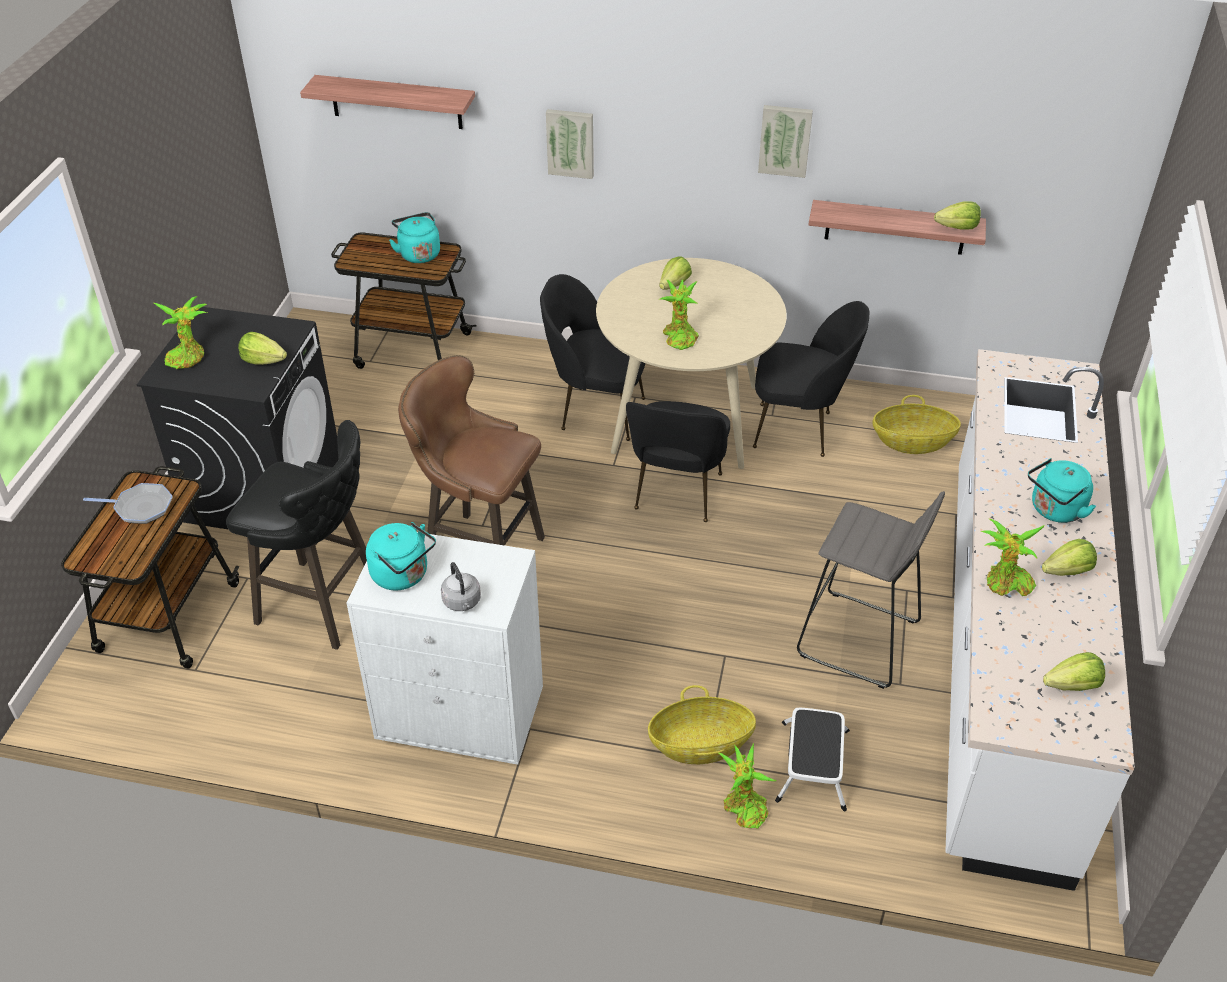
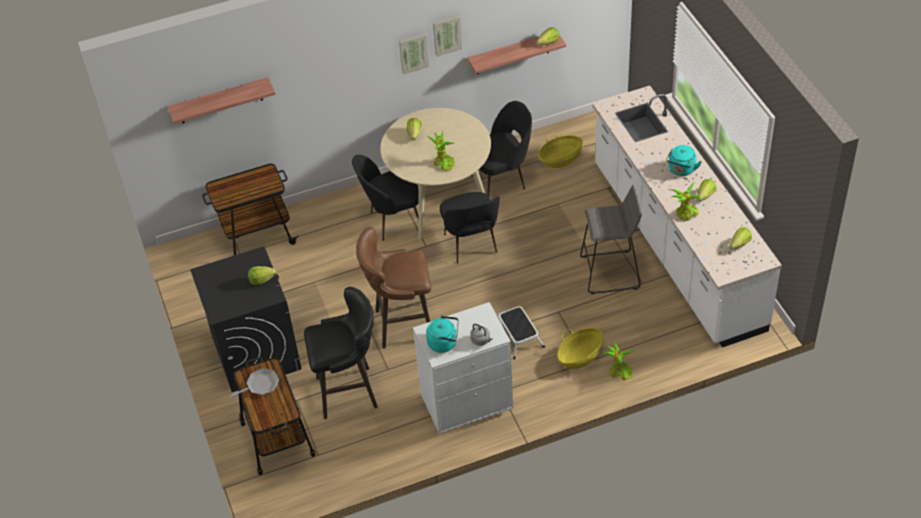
camera: 30 degrees left, 5 degrees up
(188, 357) = (220, 298): potted plant -> none
(418, 253) = (254, 179): turquoise kettle -> none
(570, 143) = (328, 82): picture -> picture (413, 52)
(812, 765) = (633, 338): black step ladder -> black step ladder (518, 336)

